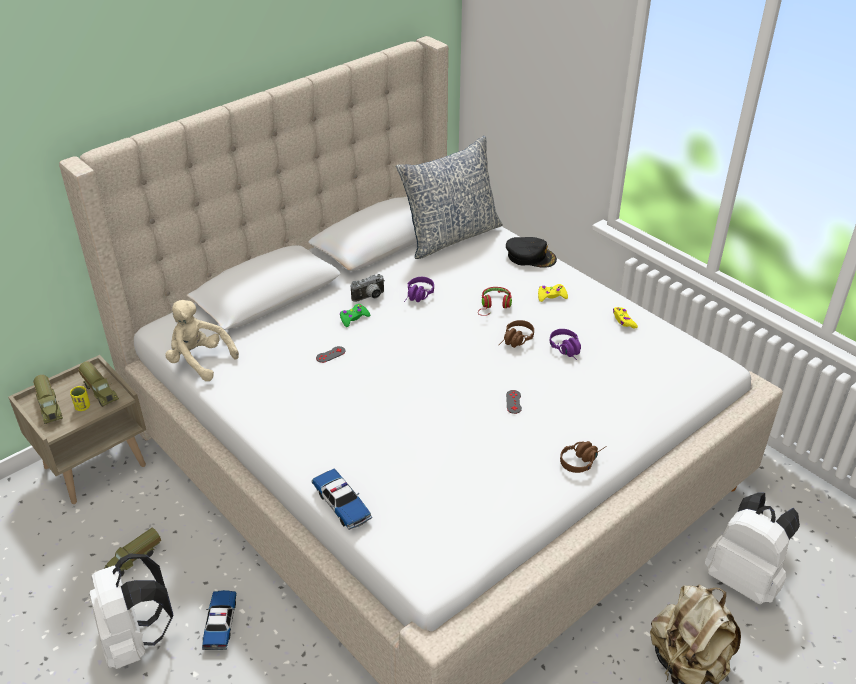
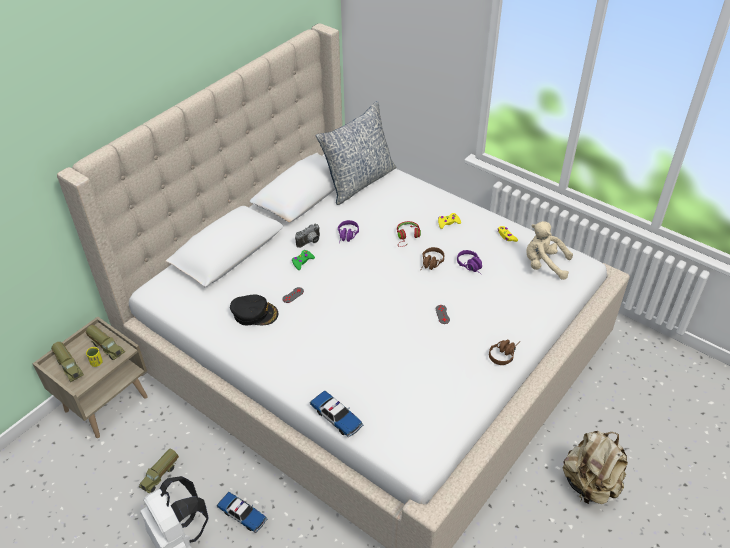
camera: 10 degrees left, 5 degrees up
(199, 361) = (190, 315): beige plush toy -> beige plush toy (544, 265)
(220, 623) = (242, 515): toy car -> toy car turned 135 degrees clockwise
(530, 256) = (424, 191): black cap -> black cap (254, 313)
(744, 579) = (616, 415): white backpack -> none

